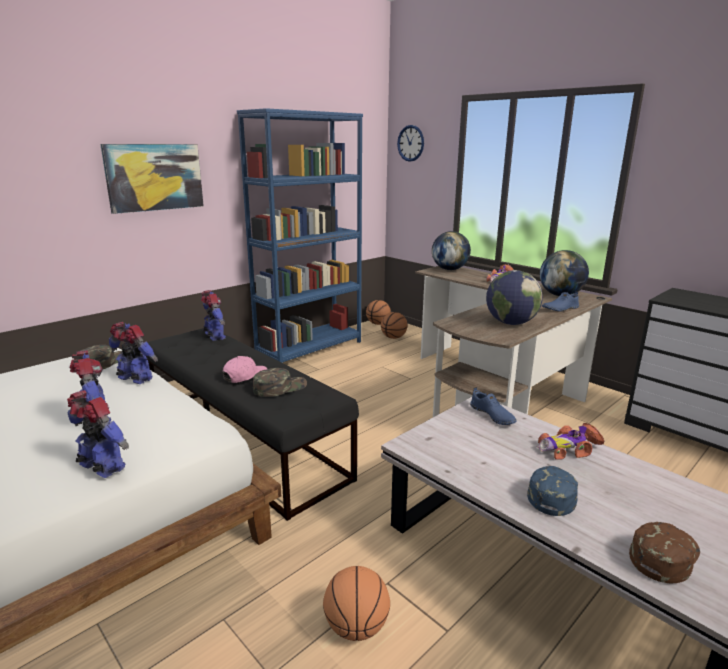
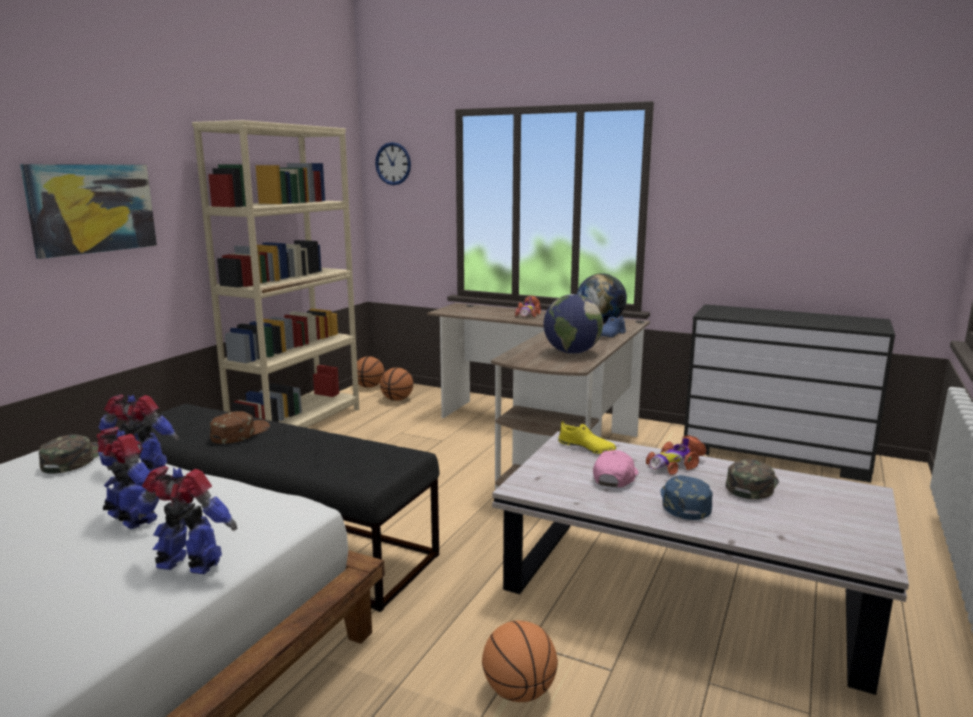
camera: 20 degrees left, 5 degrees down
(214, 336) = (204, 413): toy robot -> none
(245, 376) = (284, 449): pink cap -> pink cap (615, 477)
(280, 387) = (338, 454): green cap -> green cap (751, 485)
(310, 349) = (297, 425): blue bookcase -> beige bookcase
(449, 269) = (465, 307): globe -> none
(492, 415) = (586, 448): blue shoe -> yellow shoe
(663, 554) = (800, 530): brown cap -> brown cap (239, 433)

